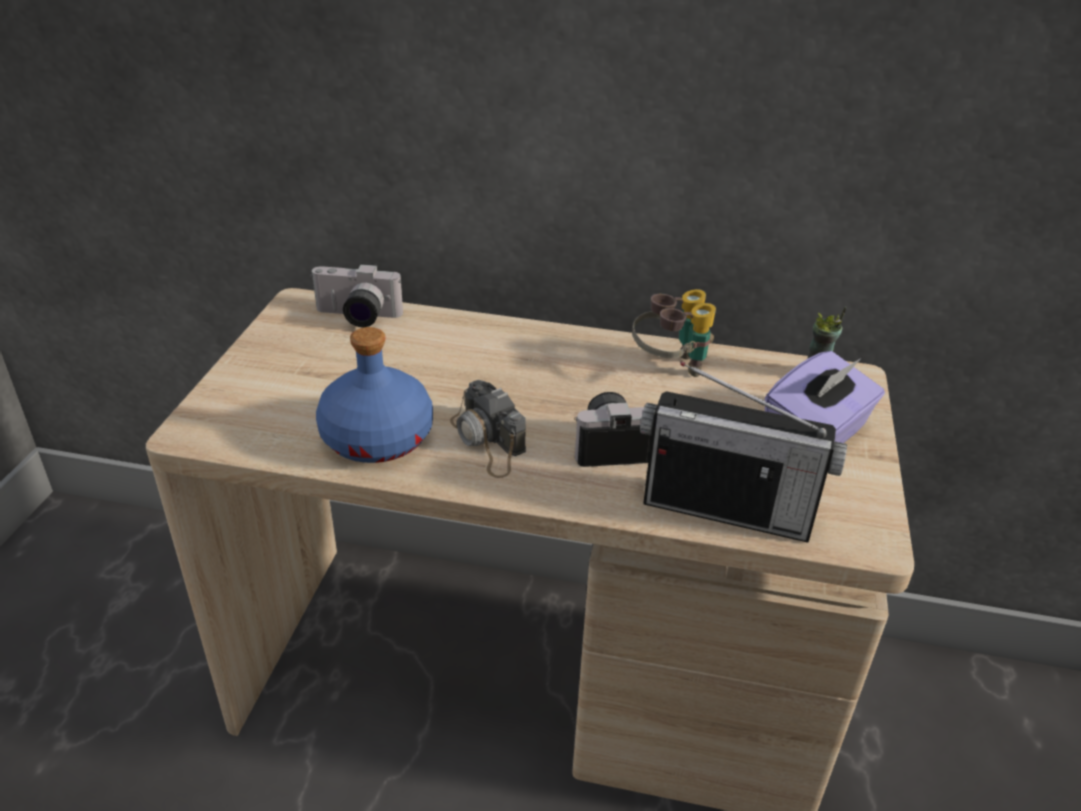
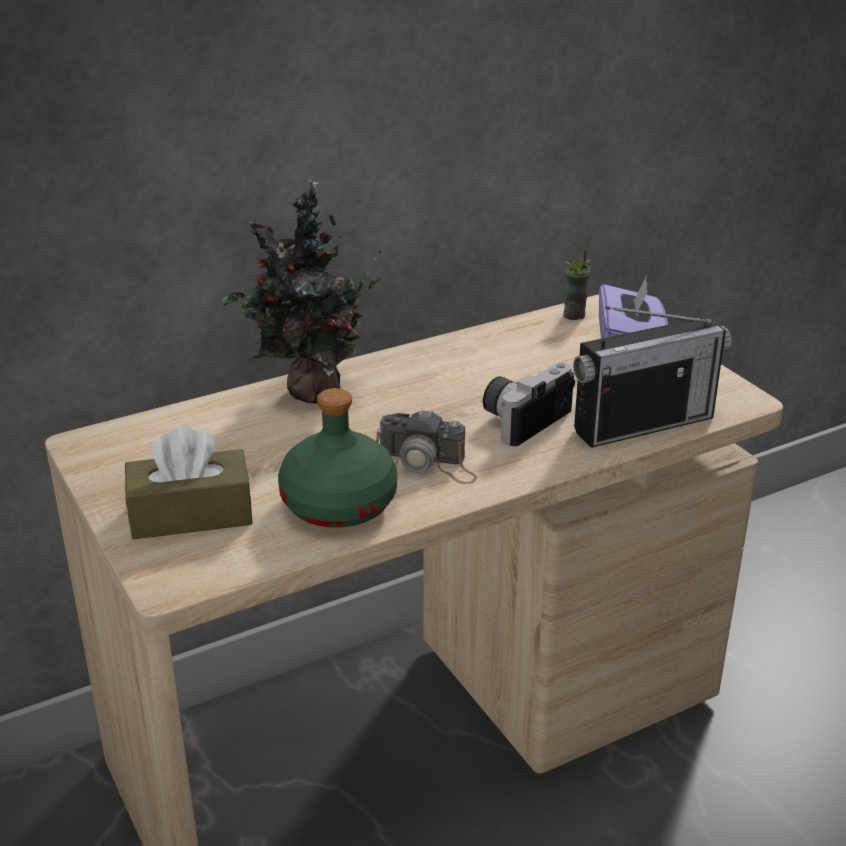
camera: 40 degrees left, 5 degrees down
(278, 389) = (191, 514): none -> brown tissue box
(356, 317) = (163, 430): camera -> none
(378, 438) = (340, 504): blue bottle -> green bottle
(492, 338) = (310, 393): none -> potted plant
(670, 368) = (475, 354): binoculars -> none

